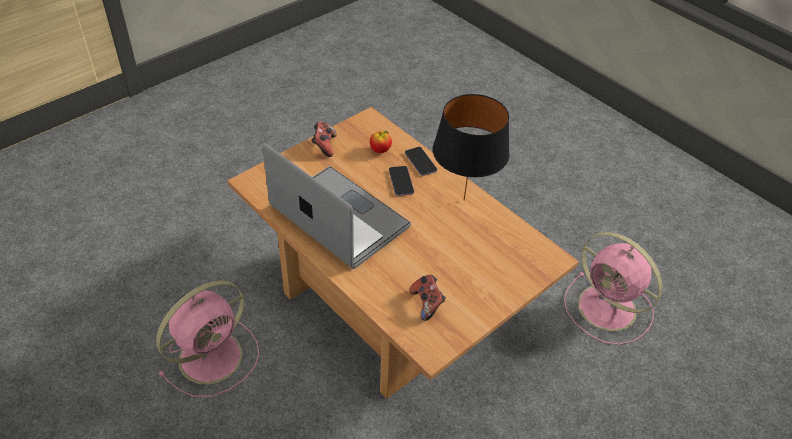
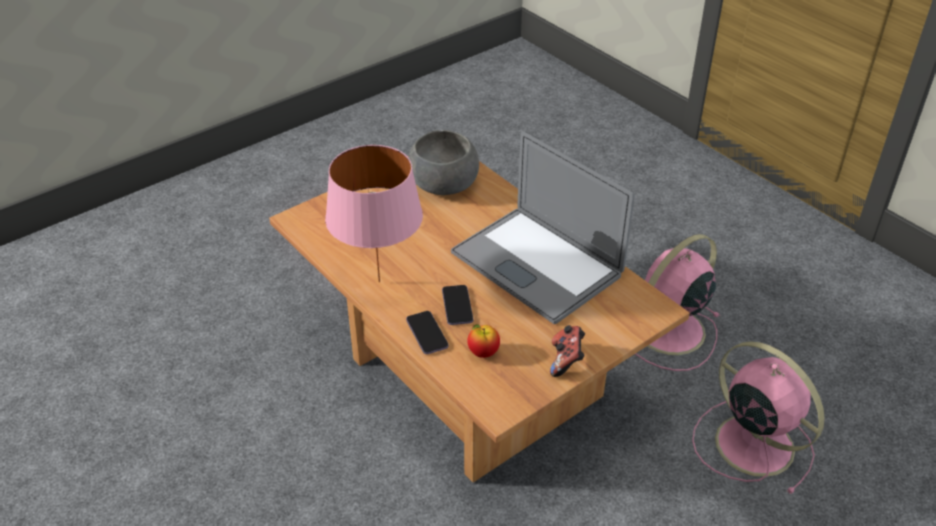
camera: 175 degrees left, 5 degrees down
(427, 303) = (442, 184): game controller -> grey bowl
(464, 200) = (378, 281): black table lamp -> pink table lamp
(609, 309) = (199, 369): pink fan -> pink fan (751, 443)

